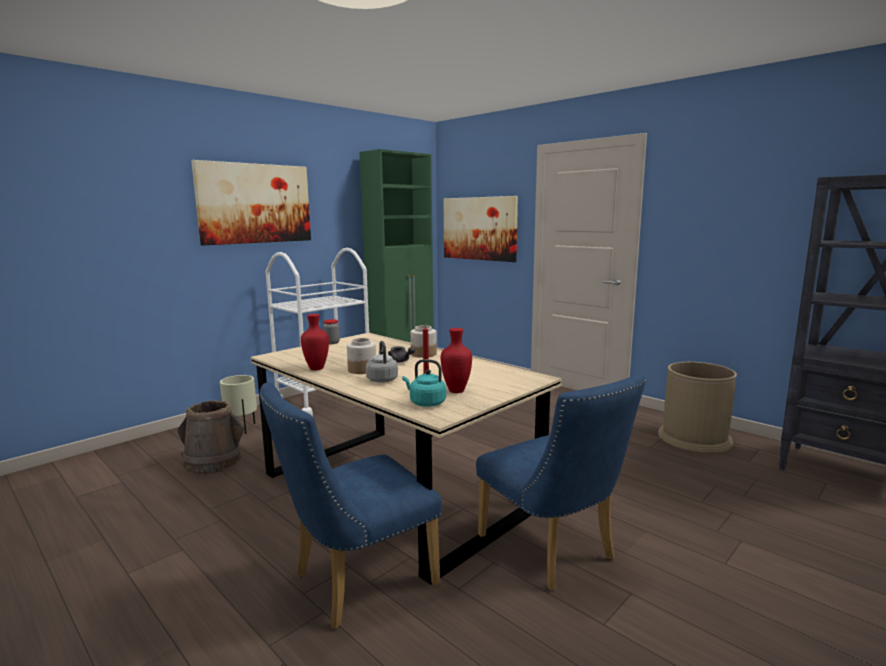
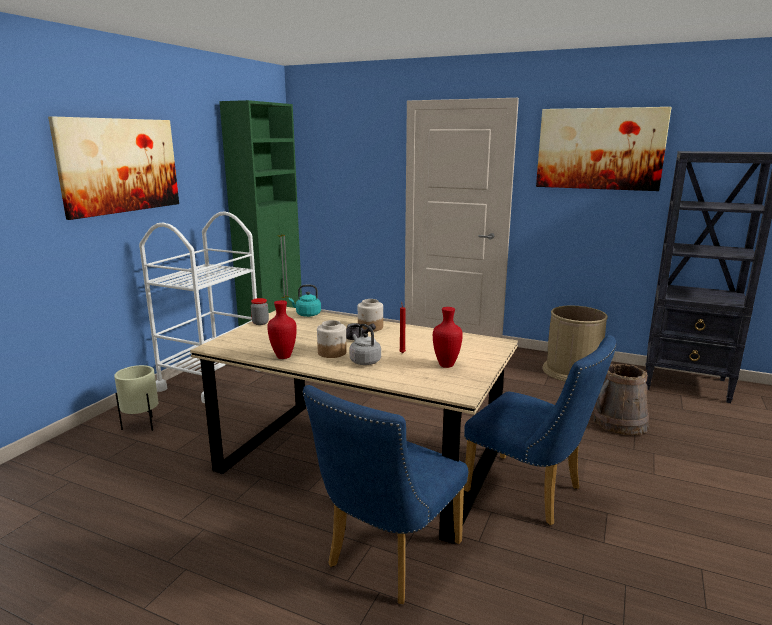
camera: 20 degrees left, 5 degrees up
(213, 462) = (139, 469): brown bucket -> brown bucket (619, 423)
(425, 403) = (434, 381): turquoise kettle -> turquoise kettle (307, 314)
(479, 228) = (342, 182): picture -> picture (599, 149)

